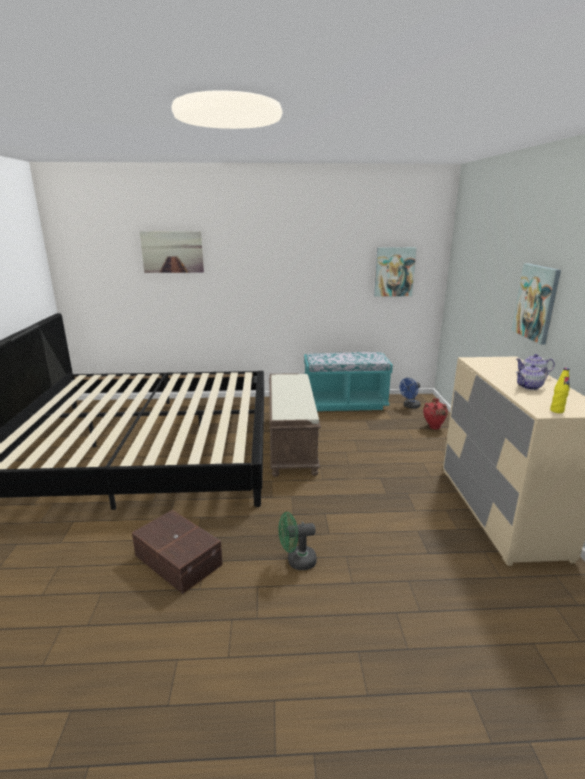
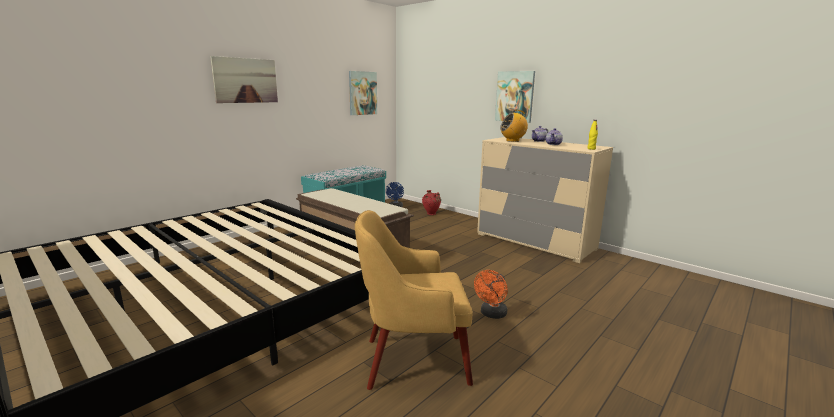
camera: 45 degrees left, 5 degrees down
(172, 252) = (139, 65): picture -> picture (245, 80)
(179, 559) = (412, 360): brown storage box -> yellow armchair
(297, 561) = (491, 314): green fan -> orange fan
(493, 367) = (512, 141): none -> radio

